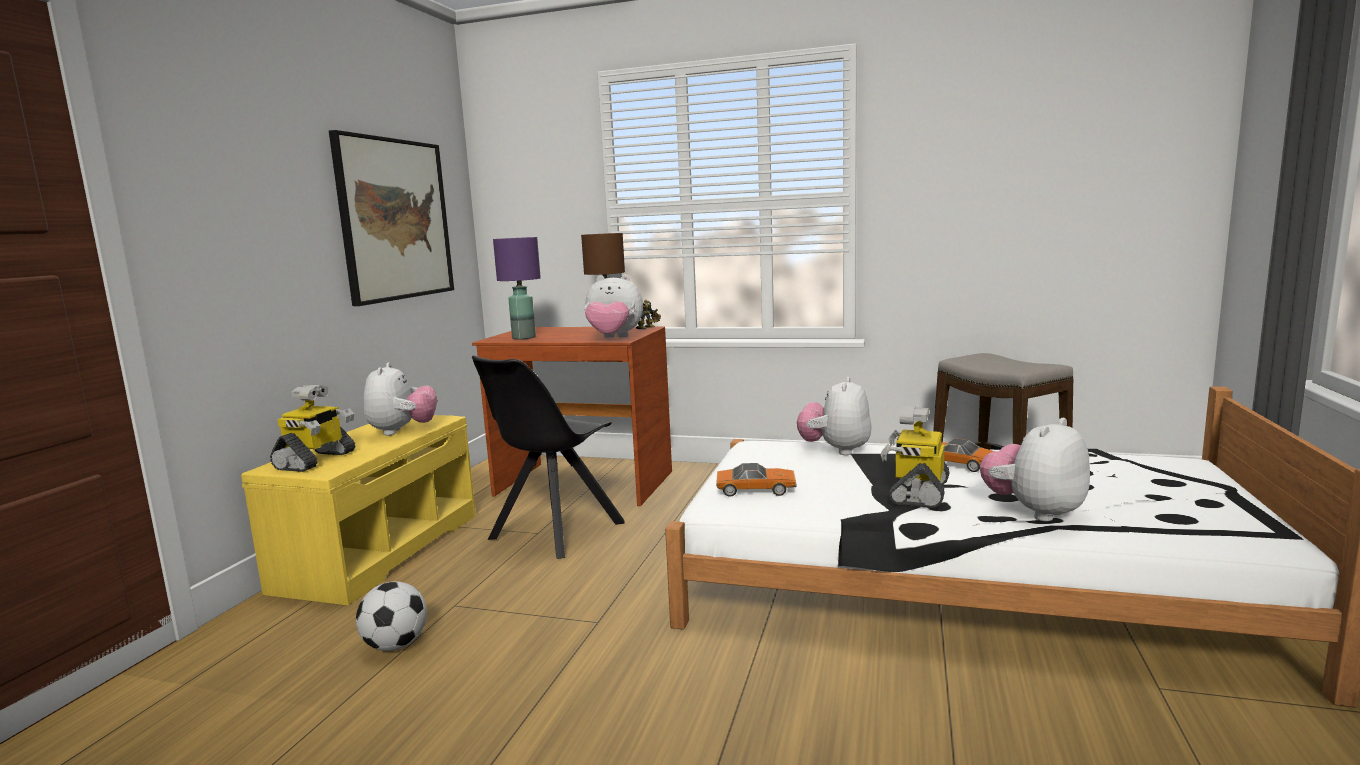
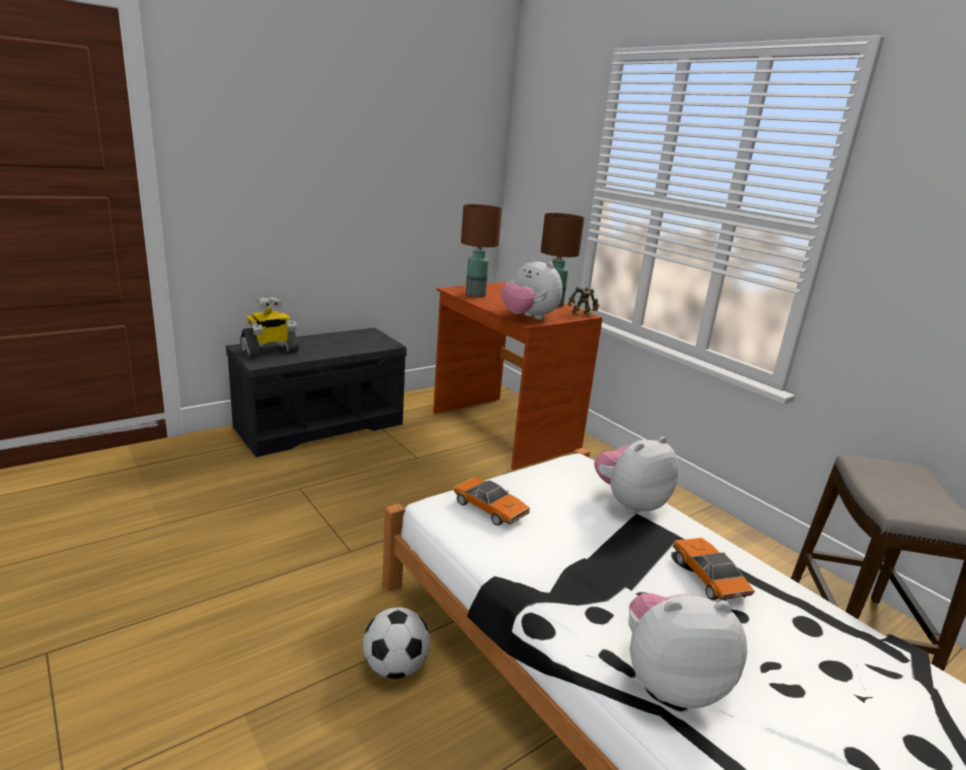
camera: 35 degrees right, 10 degrees up
(380, 550) = (320, 424): yellow bench -> grey bench
(395, 219) = (410, 173): picture -> none
(396, 645) = (238, 499): football -> football (395, 667)
(402, 431) = (349, 345): plush toy -> none
(524, 338) = (475, 295): purple table lamp -> brown table lamp
(554, 532) = (427, 462): black chair -> none
(917, 492) = (604, 589): toy robot -> none

